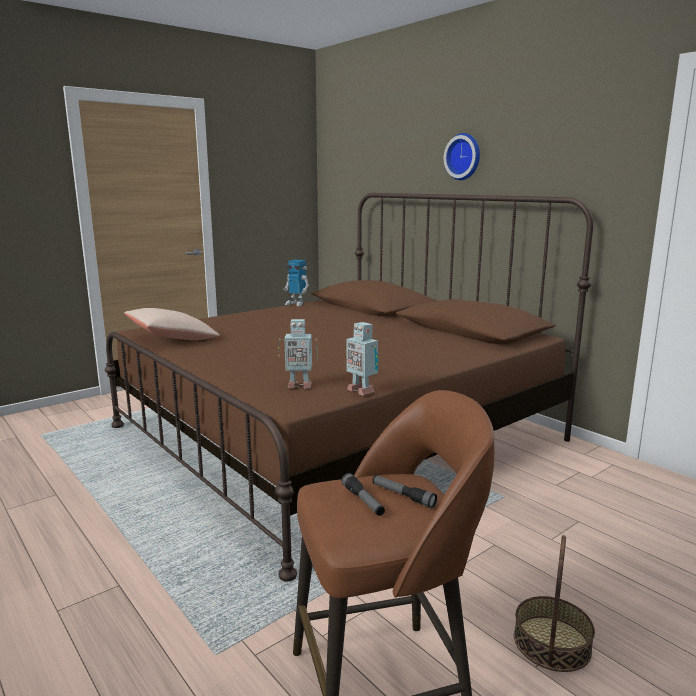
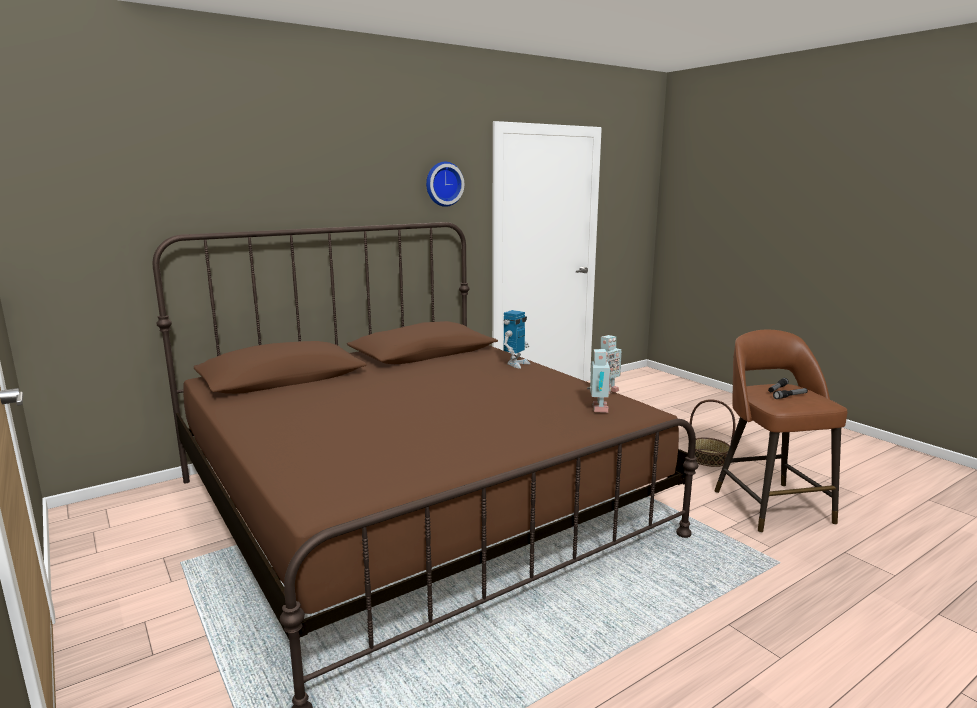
camera: 85 degrees left, 0 degrees up
(172, 338) = (396, 477): beige pillow -> none
(296, 304) = (222, 409): toy robot -> toy robot (516, 364)
(464, 157) = (320, 186): wall clock -> wall clock (443, 184)

